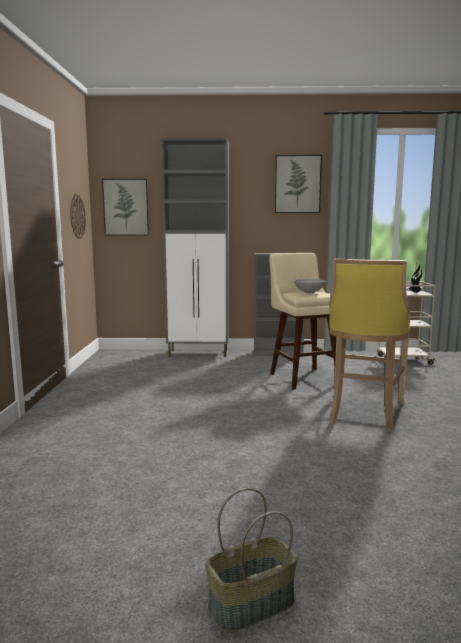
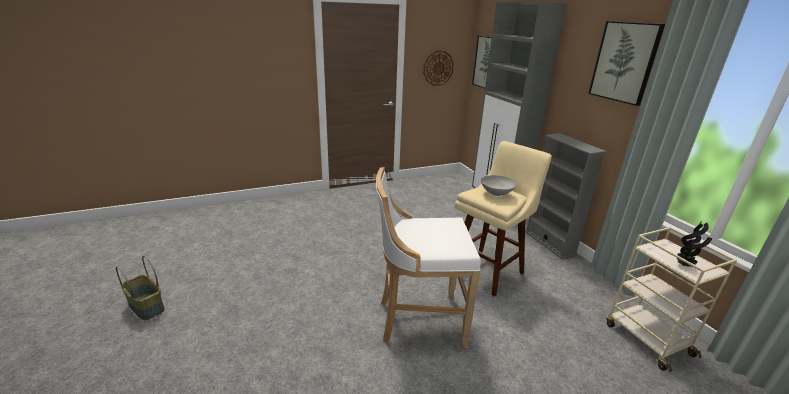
camera: 65 degrees right, 15 degrees up
(364, 414) = (418, 320): yellow stool -> white stool

